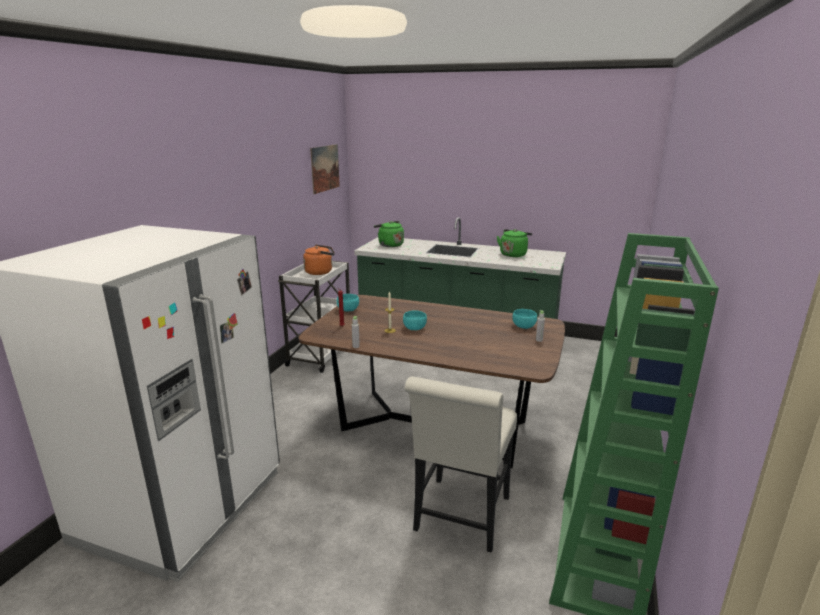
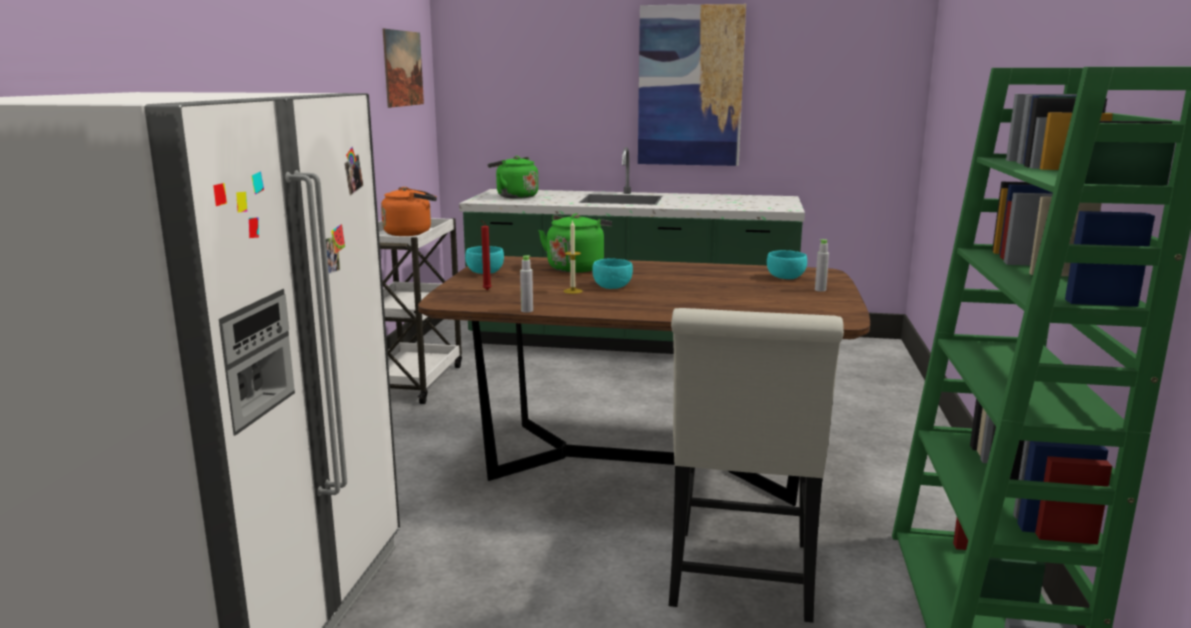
camera: 10 degrees left, 5 degrees down
(500, 180) = (690, 86): none -> picture
(513, 254) = (721, 200): green kettle -> green kettle (576, 267)

